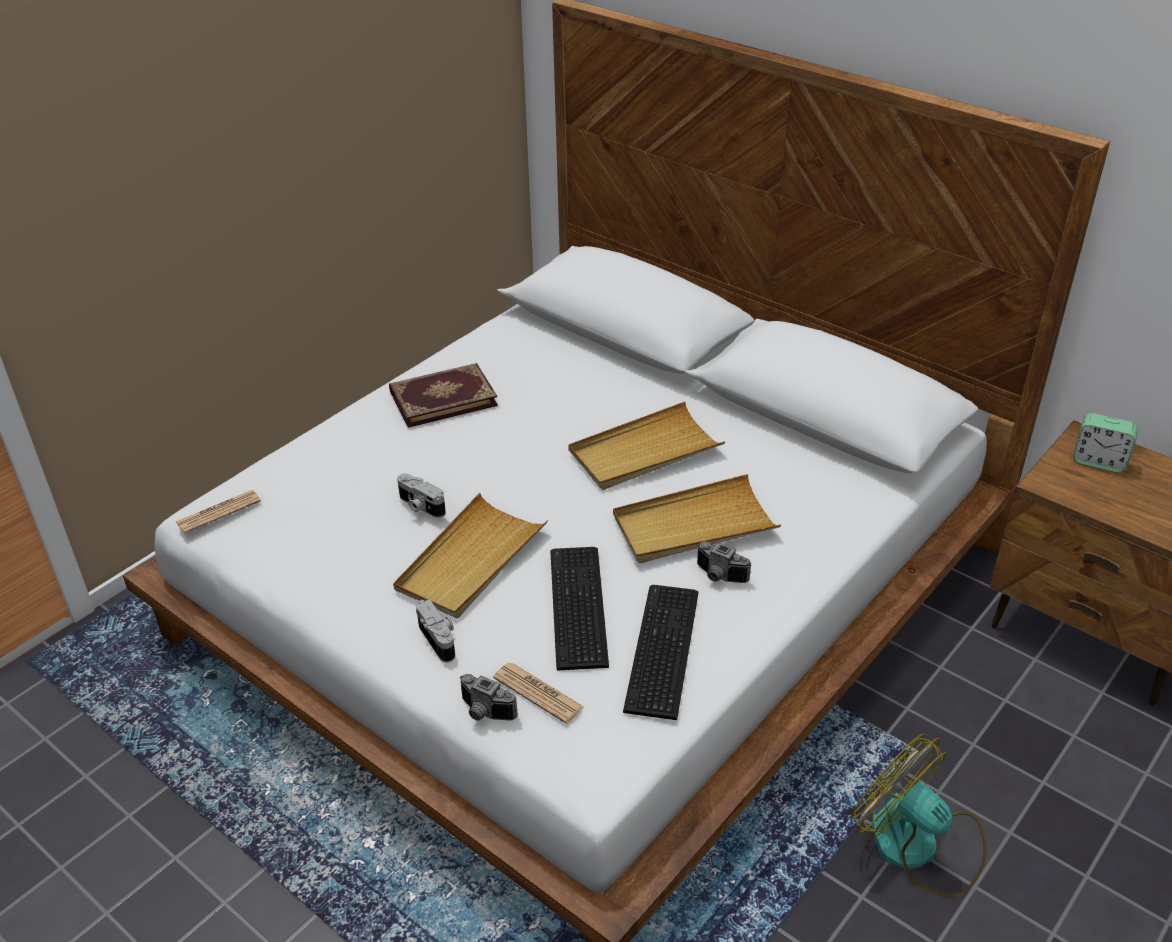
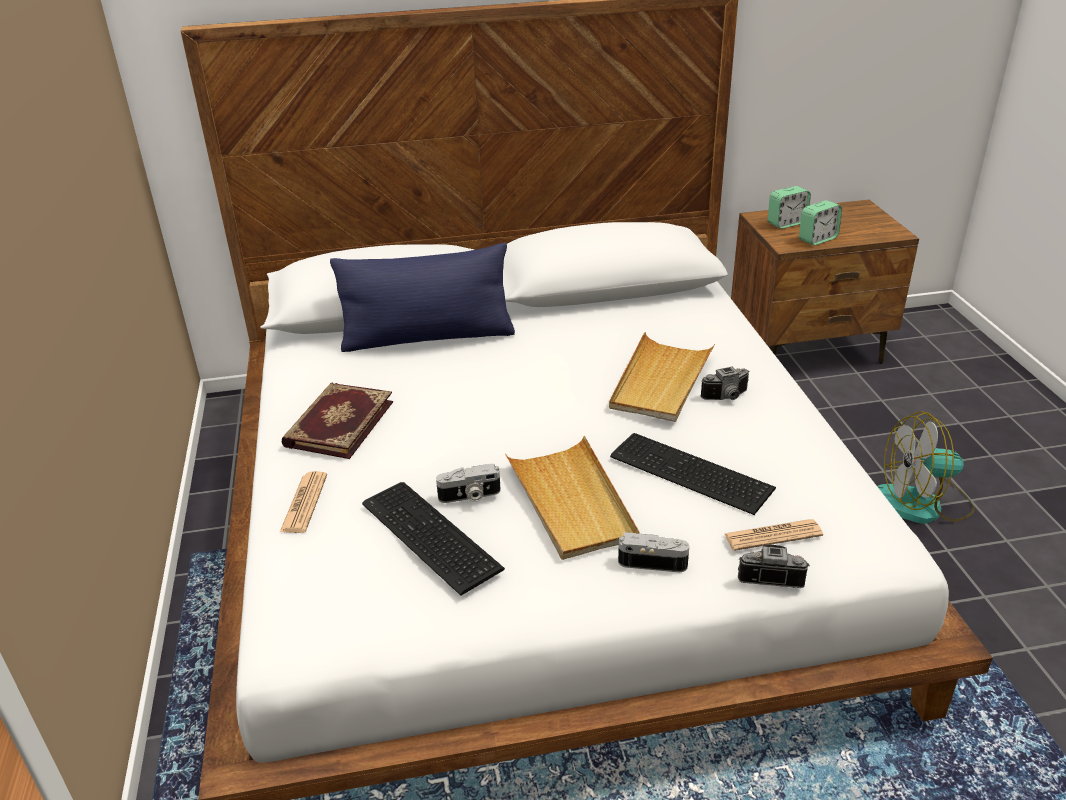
camera: 50 degrees left, 5 degrees down
(218, 512) = (302, 629): newspaper -> newspaper (304, 503)
(484, 713) = (770, 575): camera -> camera turned 150 degrees counterclockwise
(608, 371) = (428, 337): none -> blue pillow
(644, 451) = (550, 364): beige tray -> none
(659, 651) = (781, 457): keyboard -> keyboard (429, 538)
(1094, 498) = (817, 239): none -> alarm clock

